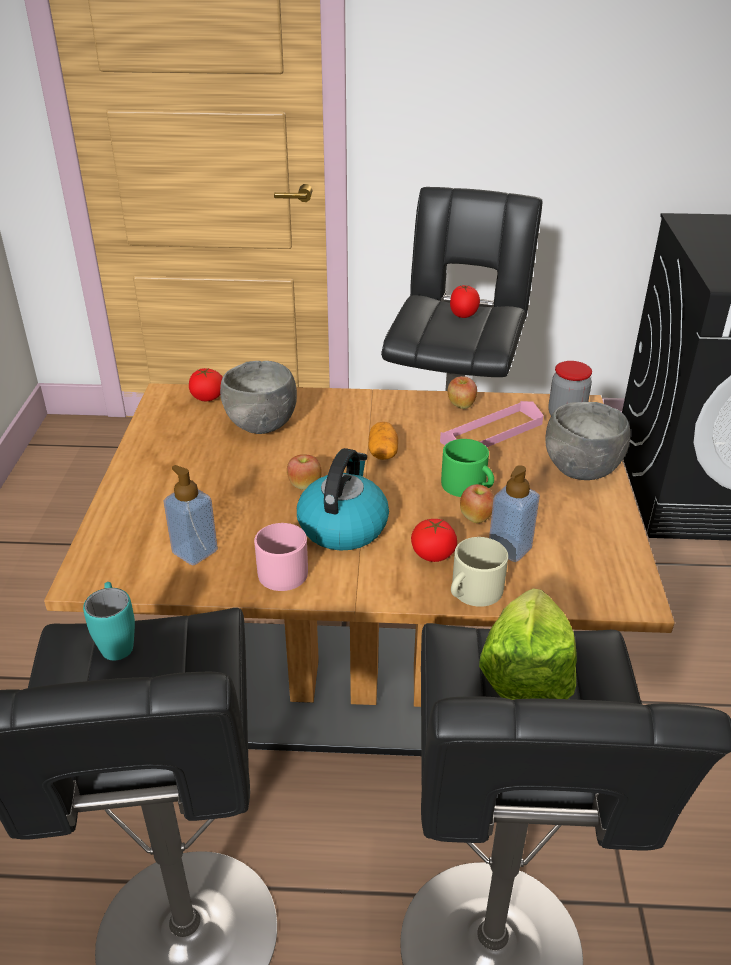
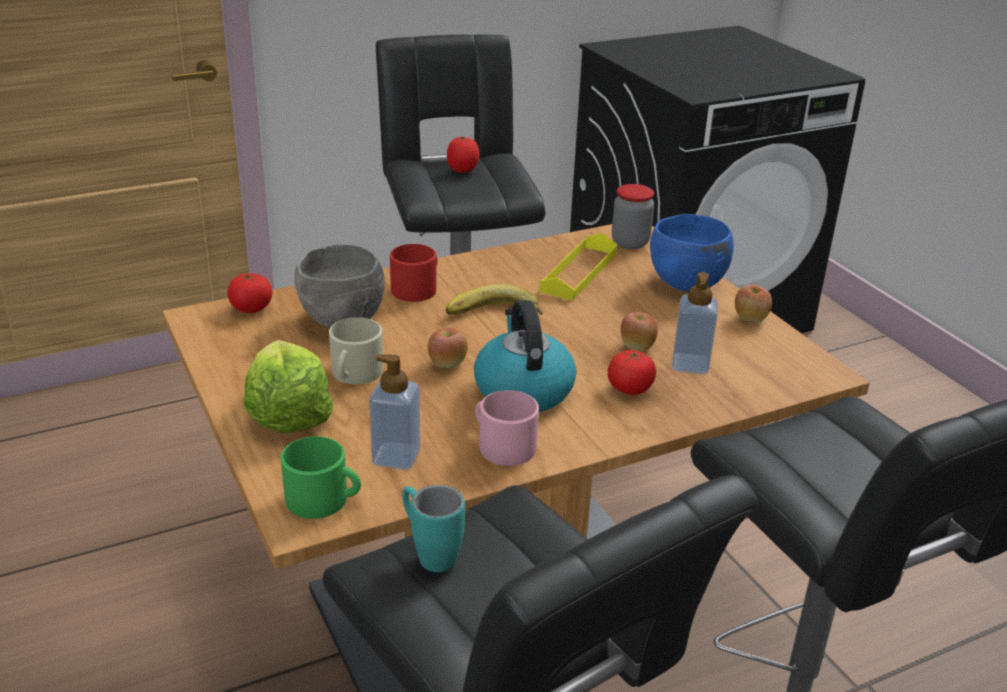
camera: 30 degrees left, 5 degrees down
(343, 412) = (417, 288): none -> red mug
(382, 452) = (494, 314): potato -> banana
(461, 405) = (527, 255): apple -> apple (750, 319)
(468, 486) = (603, 323): green mug -> green mug (324, 500)
(472, 592) = (694, 409): beige mug -> beige mug (354, 374)
(491, 433) = (579, 272): pink tray -> yellow tray
(525, 674) = (820, 450): lettuce -> lettuce (287, 413)
(580, 470) = (685, 284): grey bowl -> blue bowl

